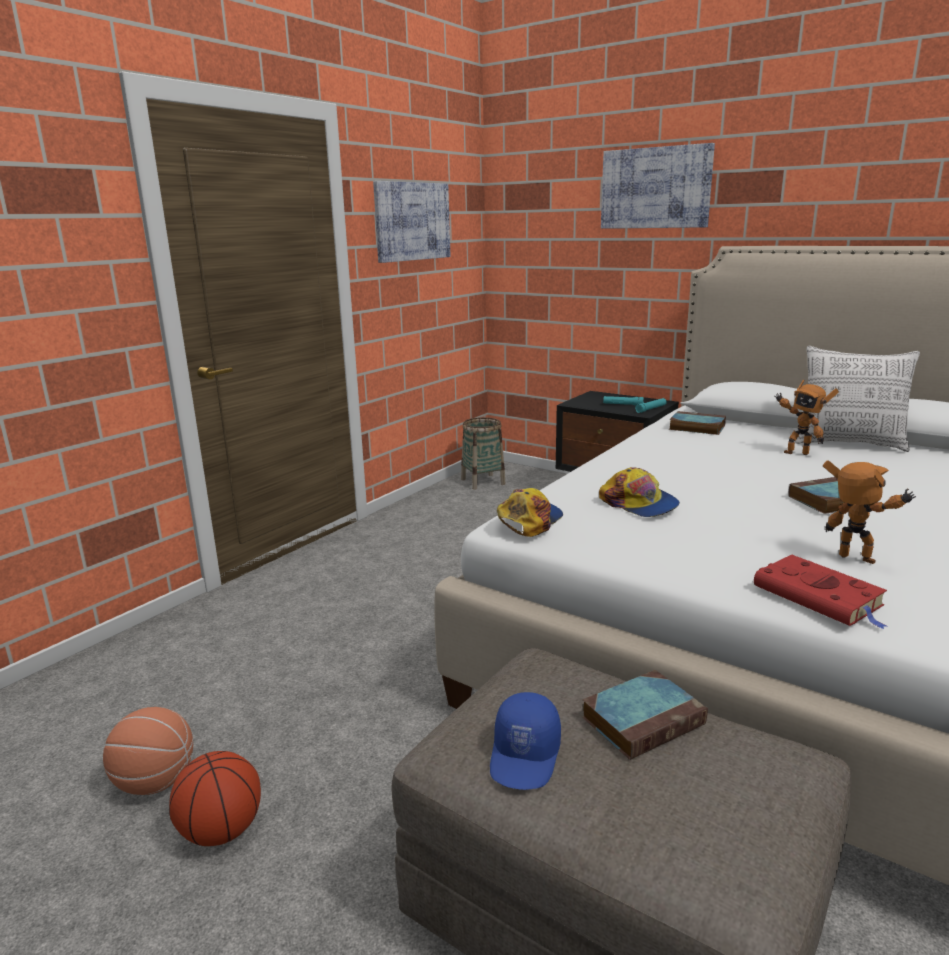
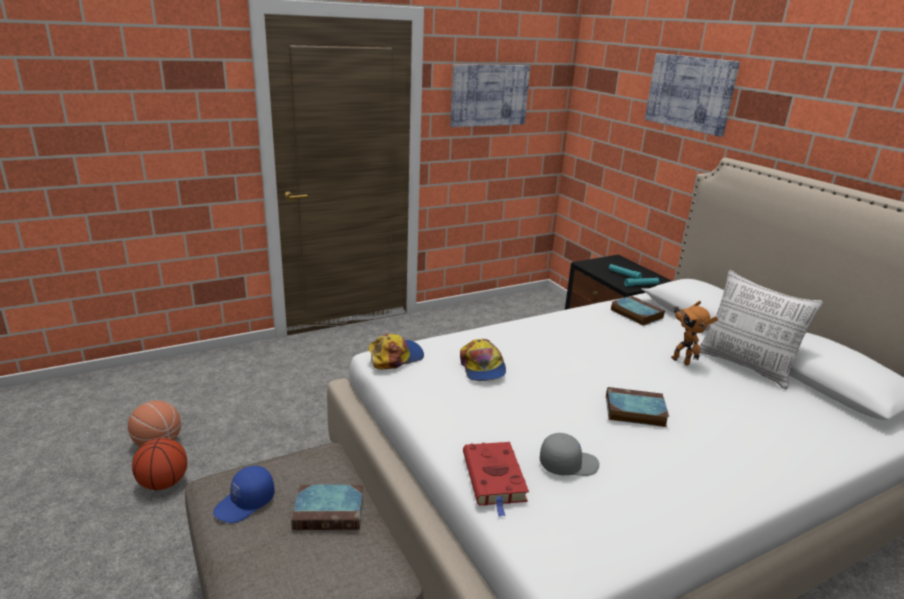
camera: 25 degrees right, 5 degrees up
(482, 481) = (522, 306): basket -> none
(855, 561) = (568, 464): toy robot -> grey cap

